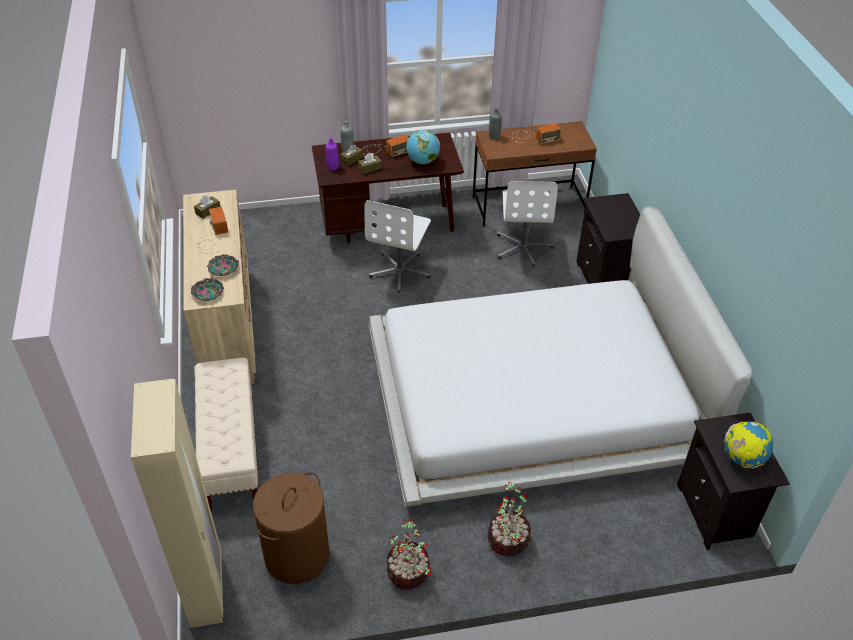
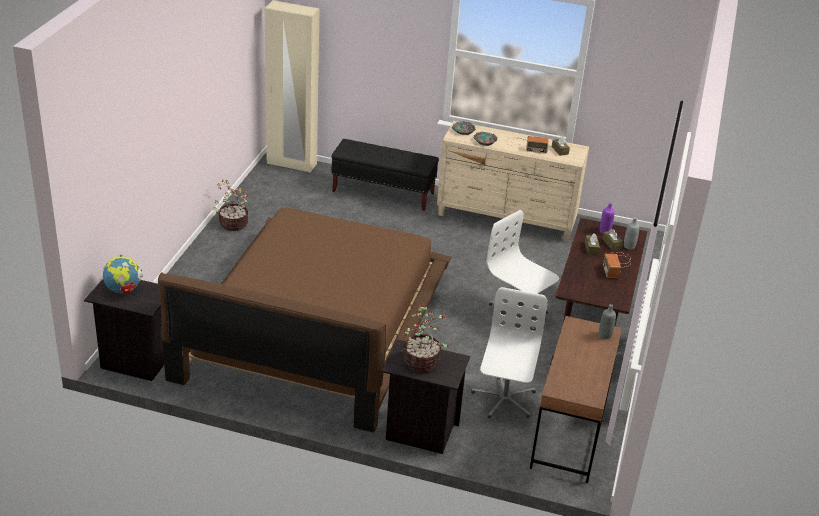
camera: 115 degrees right, 10 degrees down
(231, 452) = (383, 193): beige bench -> black bench
(297, 556) = (284, 194): brown laundry basket -> none
(422, 161) = (585, 279): globe -> none
(508, 539) = (215, 266): potted plant -> potted plant (422, 362)
(523, 247) = (504, 399): white office chair -> white office chair turned 75 degrees clockwise
(533, 137) = (589, 360): radio -> none
(535, 398) = (316, 325): white bed -> brown bed

